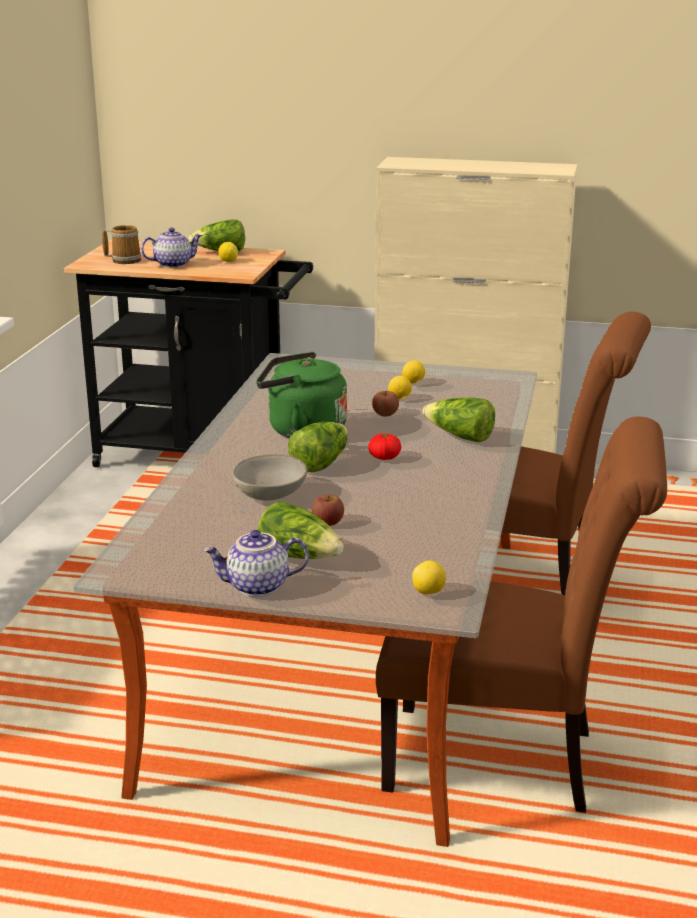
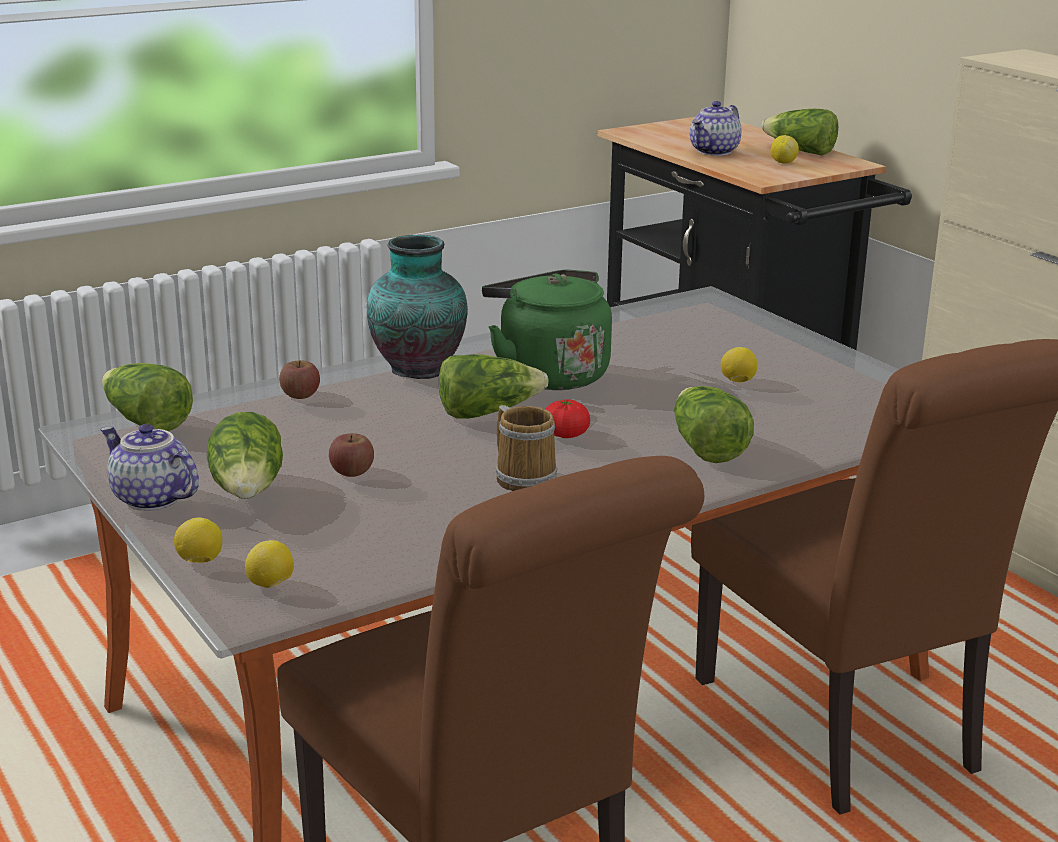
camera: 45 degrees right, 0 degrees up
(124, 260) = (675, 136): mug -> mug (525, 477)
(140, 551) = (146, 422): none -> lettuce
(173, 264) = (714, 151): teapot -> teapot turned 105 degrees clockwise
(224, 455) = (418, 368): none -> vase
(271, 495) = (367, 422): grey bowl -> none
(385, 414) = (680, 391): apple -> apple (300, 395)
(413, 383) = (797, 370): lemon -> lemon (200, 561)

